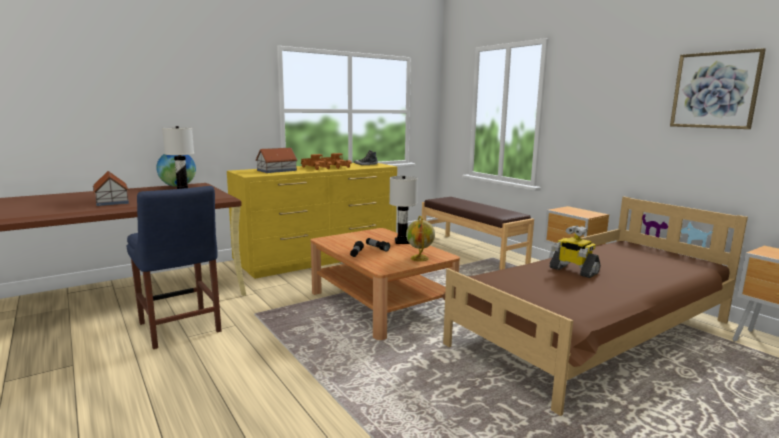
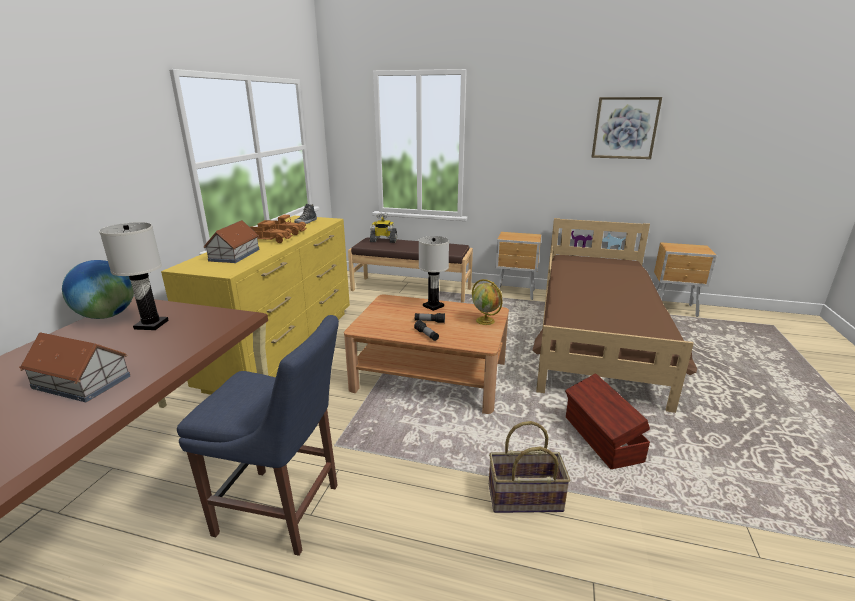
camera: 40 degrees left, 10 degrees up
(304, 392) = (524, 499): none -> basket
(437, 395) = (601, 439): none -> brown storage box
(573, 271) = (591, 294): toy robot -> toy robot (383, 241)

